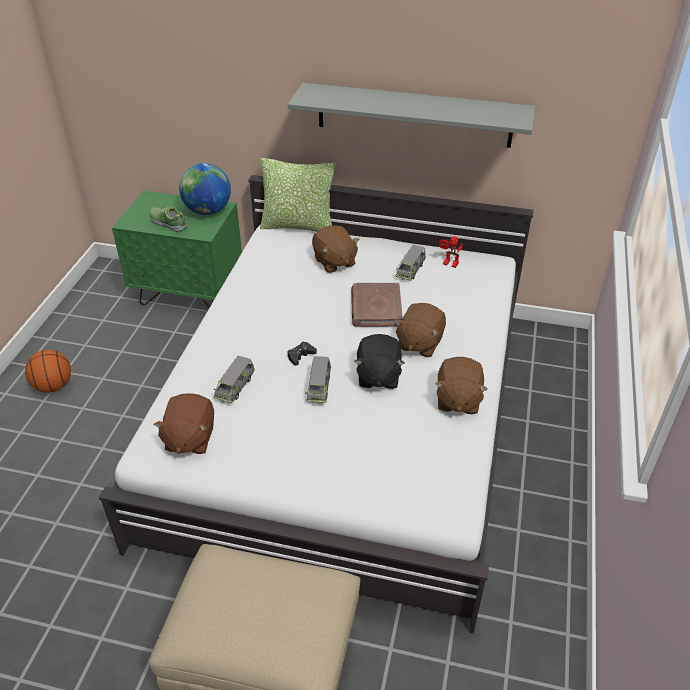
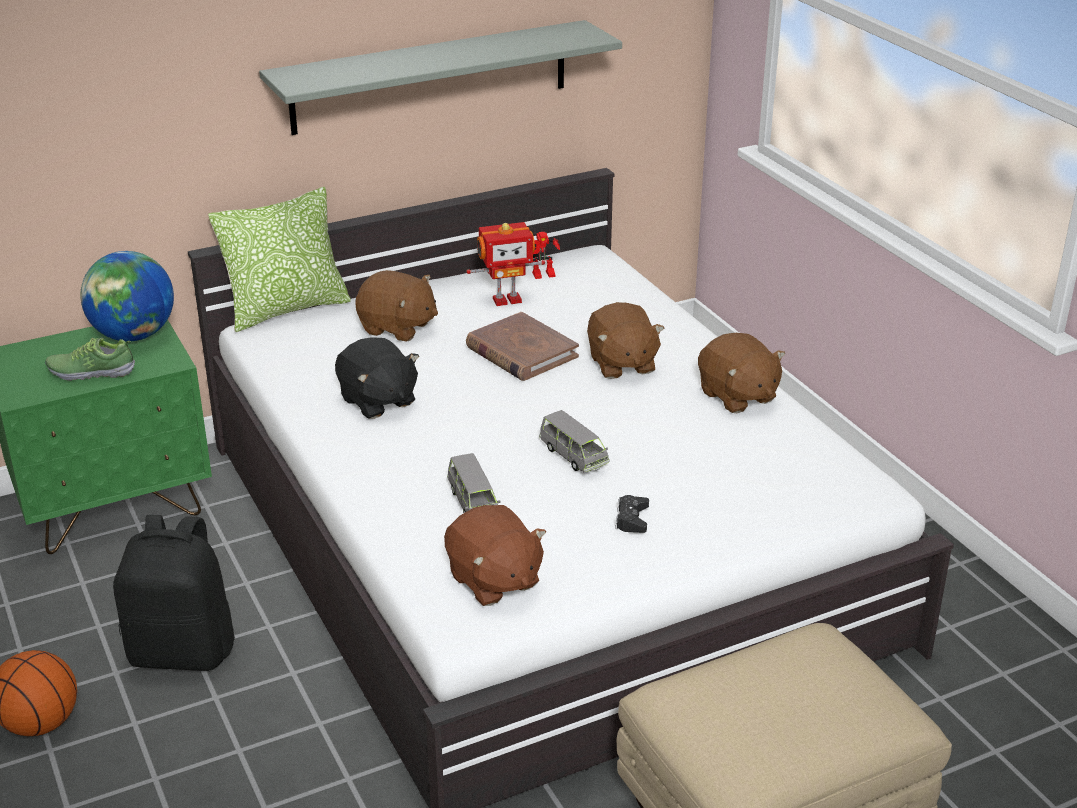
camera: 40 degrees left, 10 degrees down
(136, 384) = (183, 651): none -> black backpack
(300, 356) = (504, 437): black game controller -> black game controller (632, 519)
(377, 376) = (622, 415): black plush toy -> black plush toy (377, 401)
(410, 270) = (506, 299): grey toy car -> toy robot

